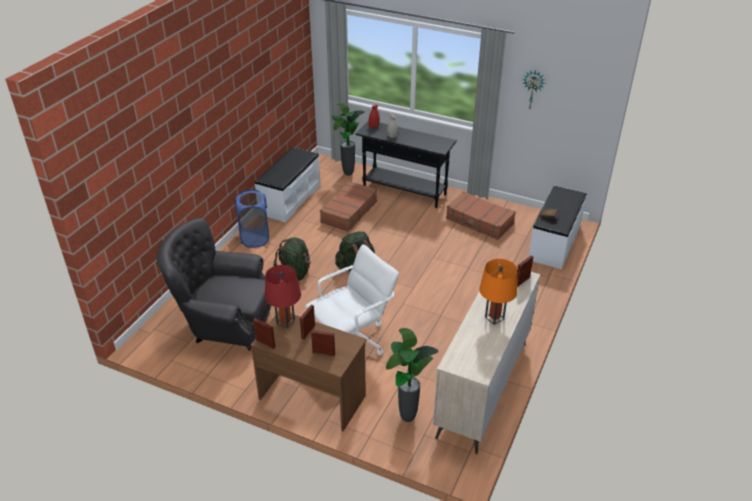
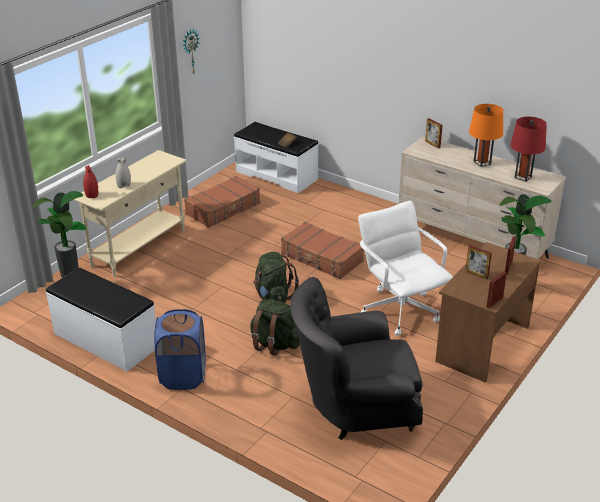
camera: 80 degrees left, 5 degrees down
(224, 323) = (355, 407): grey armchair -> grey armchair turned 60 degrees clockwise
(285, 321) = (459, 288): red table lamp -> red table lamp (523, 177)
(348, 212) = (161, 293): brown suitcase -> brown suitcase (321, 258)
(404, 192) = (139, 248): black console table -> beige console table

